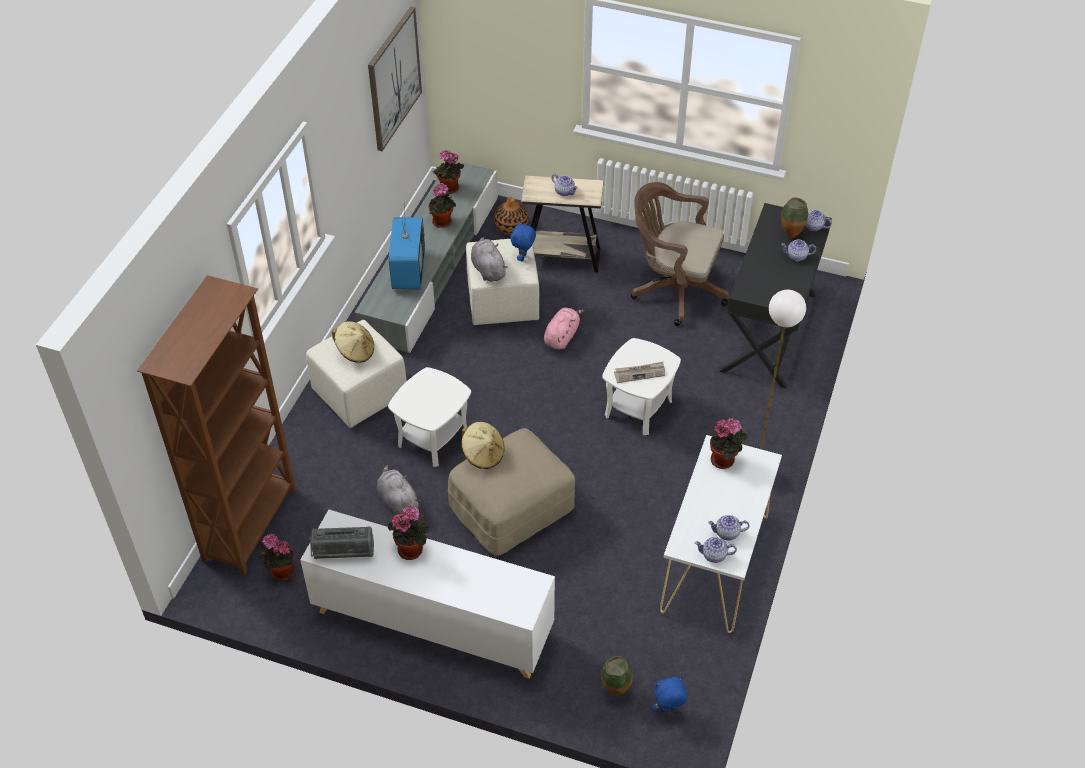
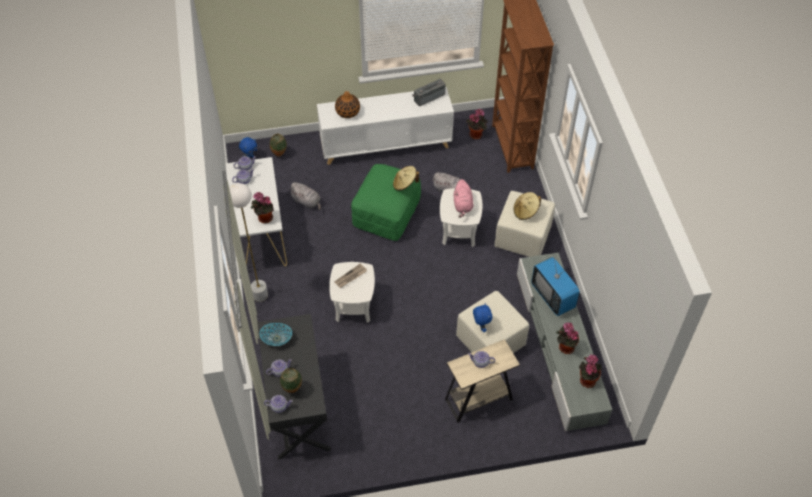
camera: 150 degrees right, 5 degrees up
(394, 78) = (635, 297): picture -> none
(412, 549) = (398, 112): potted plant -> none
(488, 269) = (496, 305): grey plush toy -> grey plush toy (307, 202)
(511, 227) = (534, 410): vase -> vase (348, 112)
(512, 509) = (386, 213): beige ottoman -> green ottoman
(562, 336) = (433, 334): pink plush toy -> pink plush toy (462, 205)
(674, 290) = (382, 411): brown office chair -> none
(784, 288) = (277, 339): none -> bowl

